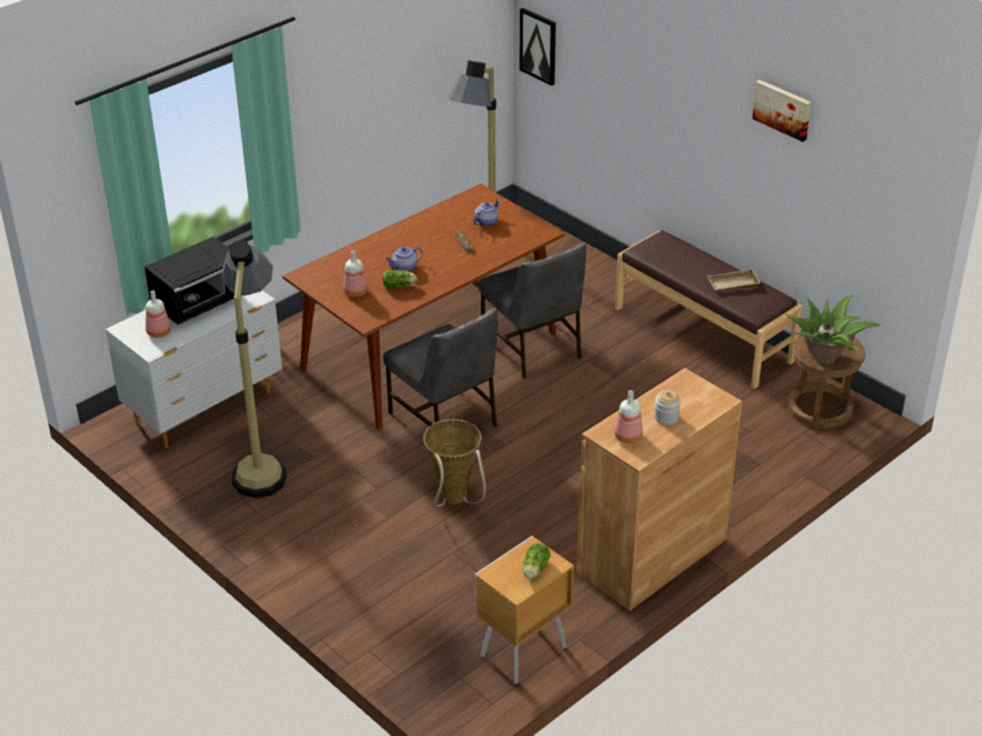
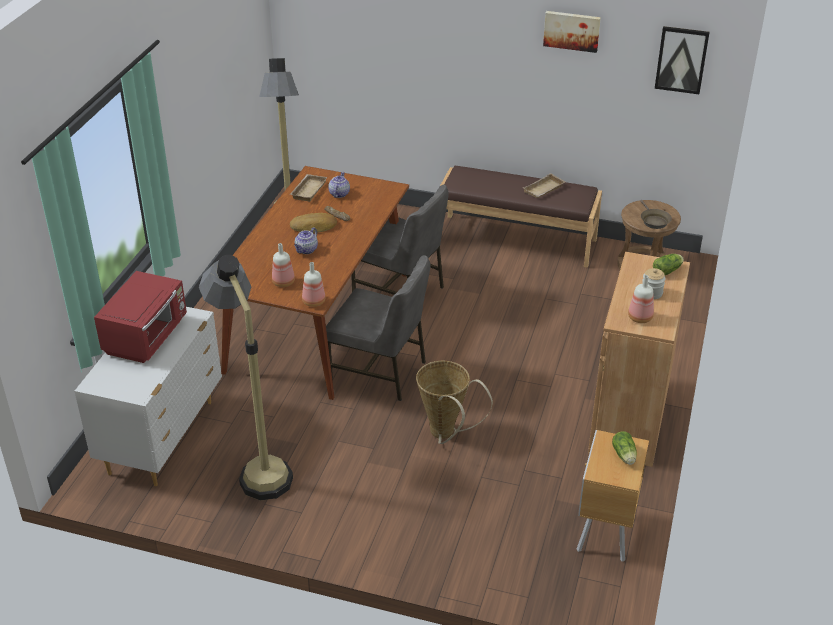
camera: 30 degrees left, 0 degrees up
(158, 333) = (130, 376): bottle -> bottle (313, 302)
(201, 302) = (147, 337): black microwave -> red microwave
(400, 286) = (316, 266): lettuce -> lettuce (668, 270)
(432, 247) = (314, 227): none -> bread
(460, 209) = (308, 190): none -> beige tray
(538, 46) = (302, 38): picture -> picture (681, 59)
(825, 356) = (653, 221): potted plant -> brown frying pan

